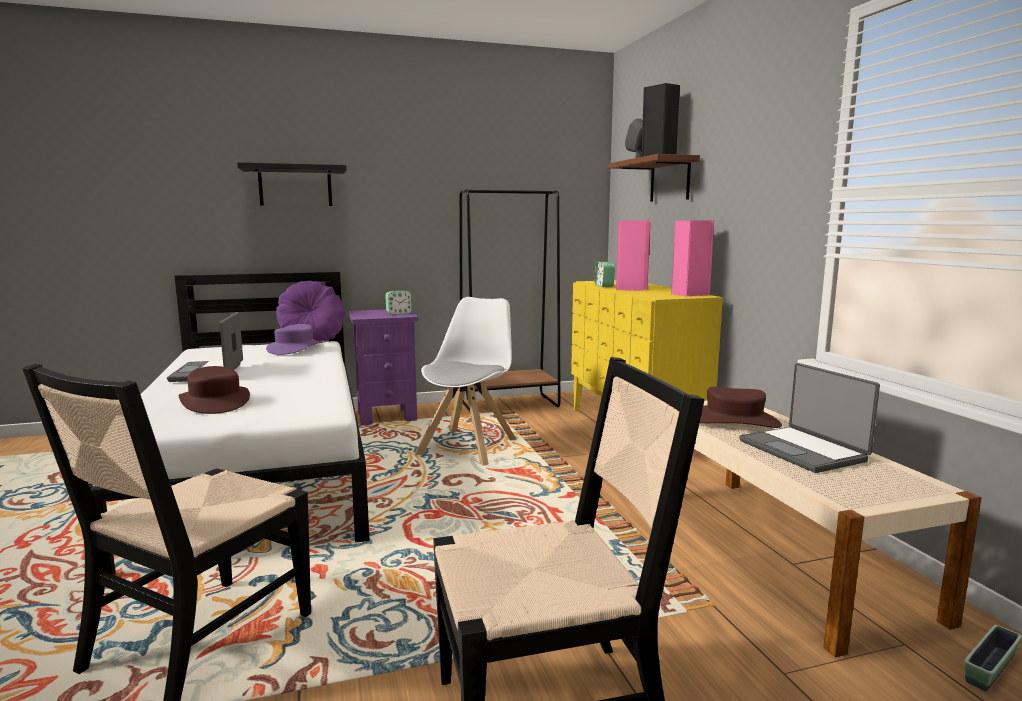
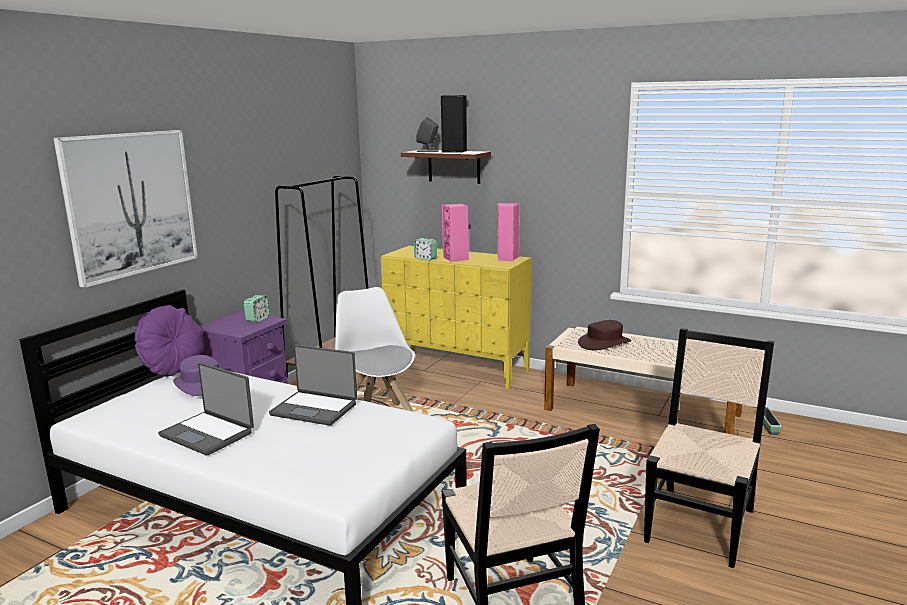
camera: 45 degrees left, 5 degrees up
(215, 402) = (317, 451): brown hat -> none
(295, 186) = (131, 204): black shelf -> picture
(803, 450) = (663, 350): laptop -> laptop (315, 409)

